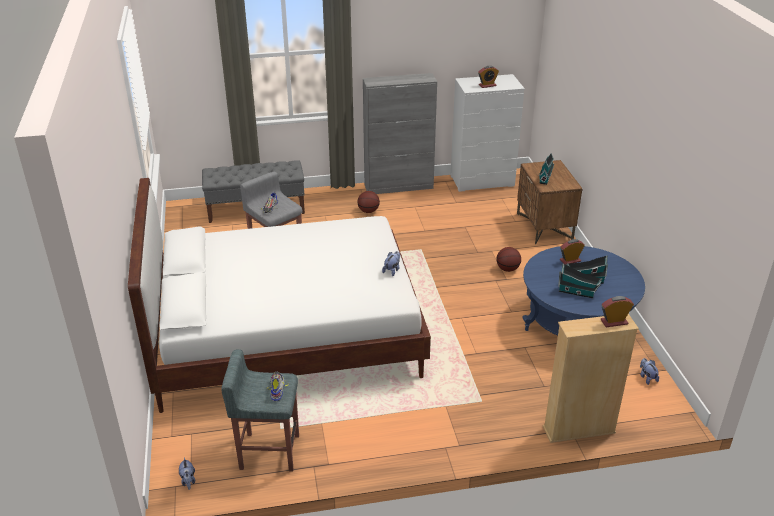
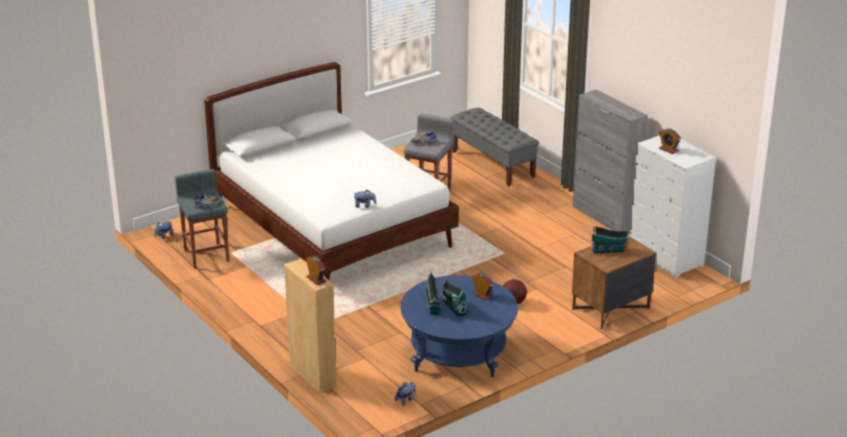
camera: 65 degrees right, 5 degrees down
(368, 211) = (543, 214): basketball -> none

